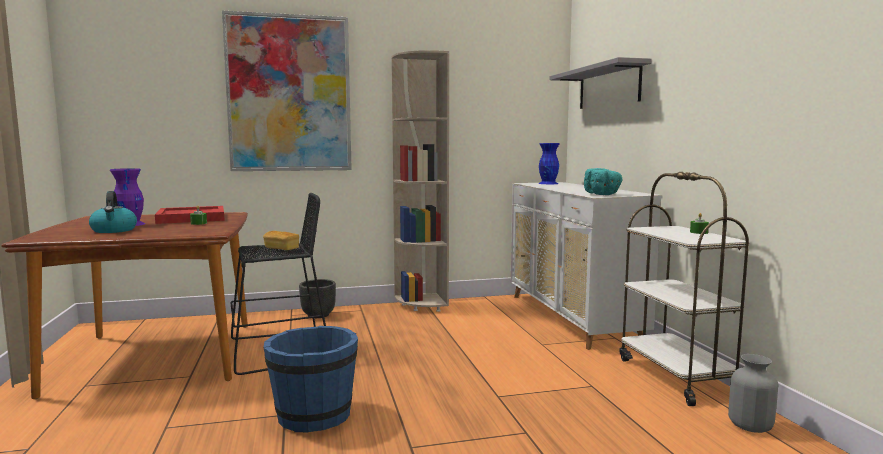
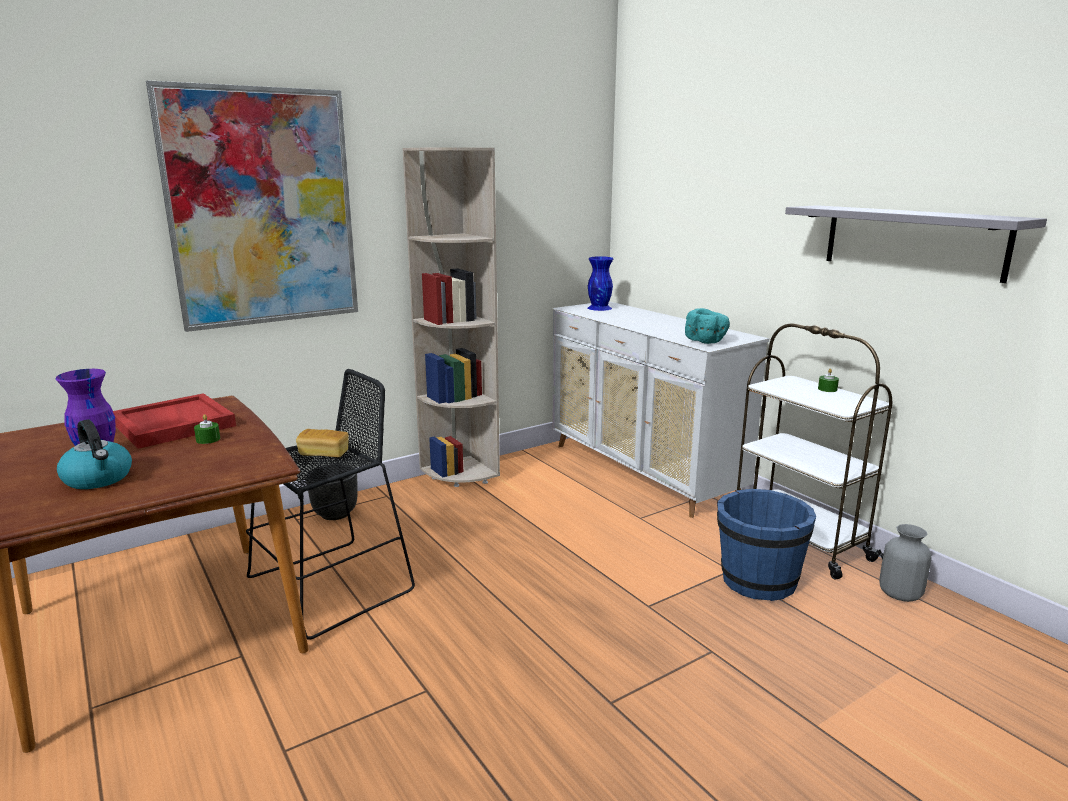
camera: 20 degrees left, 10 degrees up
(314, 416) = (464, 683): blue bucket -> blue bucket (757, 581)
(608, 87) = (682, 194): grey shelf -> grey shelf (912, 241)

